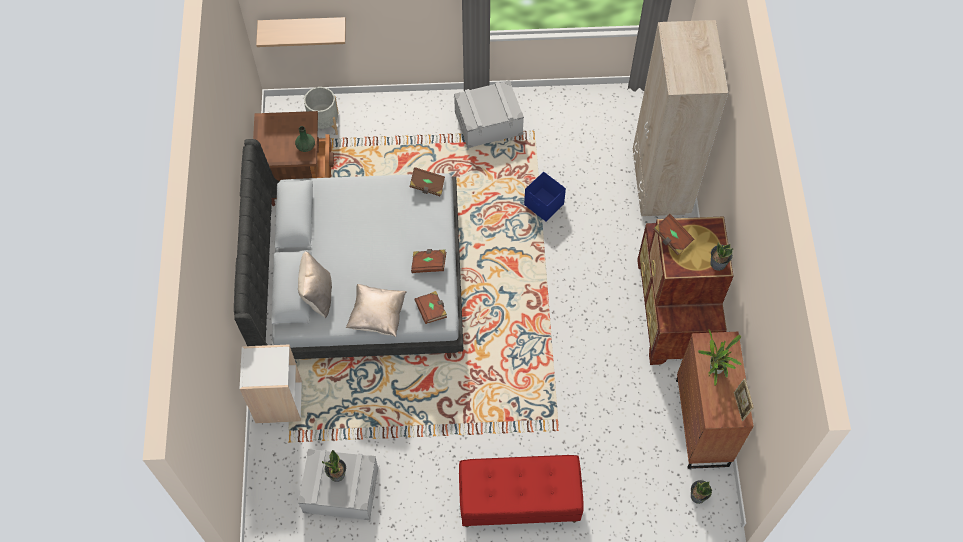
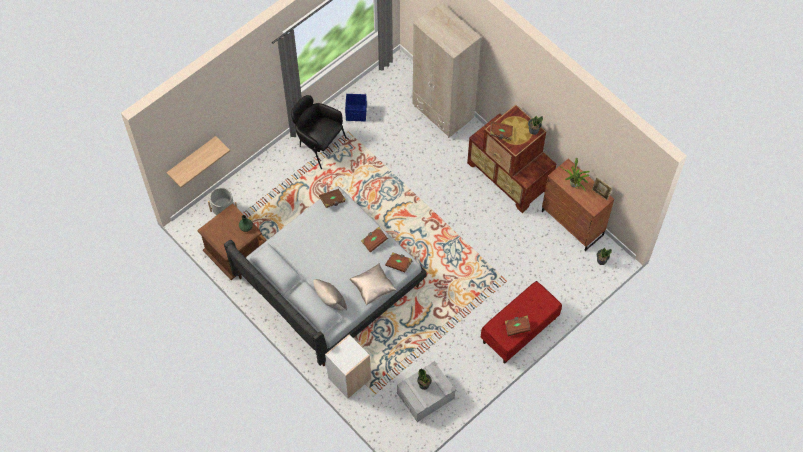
camera: 40 degrees left, 0 degrees up
(488, 123) = (318, 144): grey storage box -> black armchair
(501, 493) = (517, 327): none -> brown book
(544, 205) = (392, 169): blue storage box -> blue storage box (356, 113)

